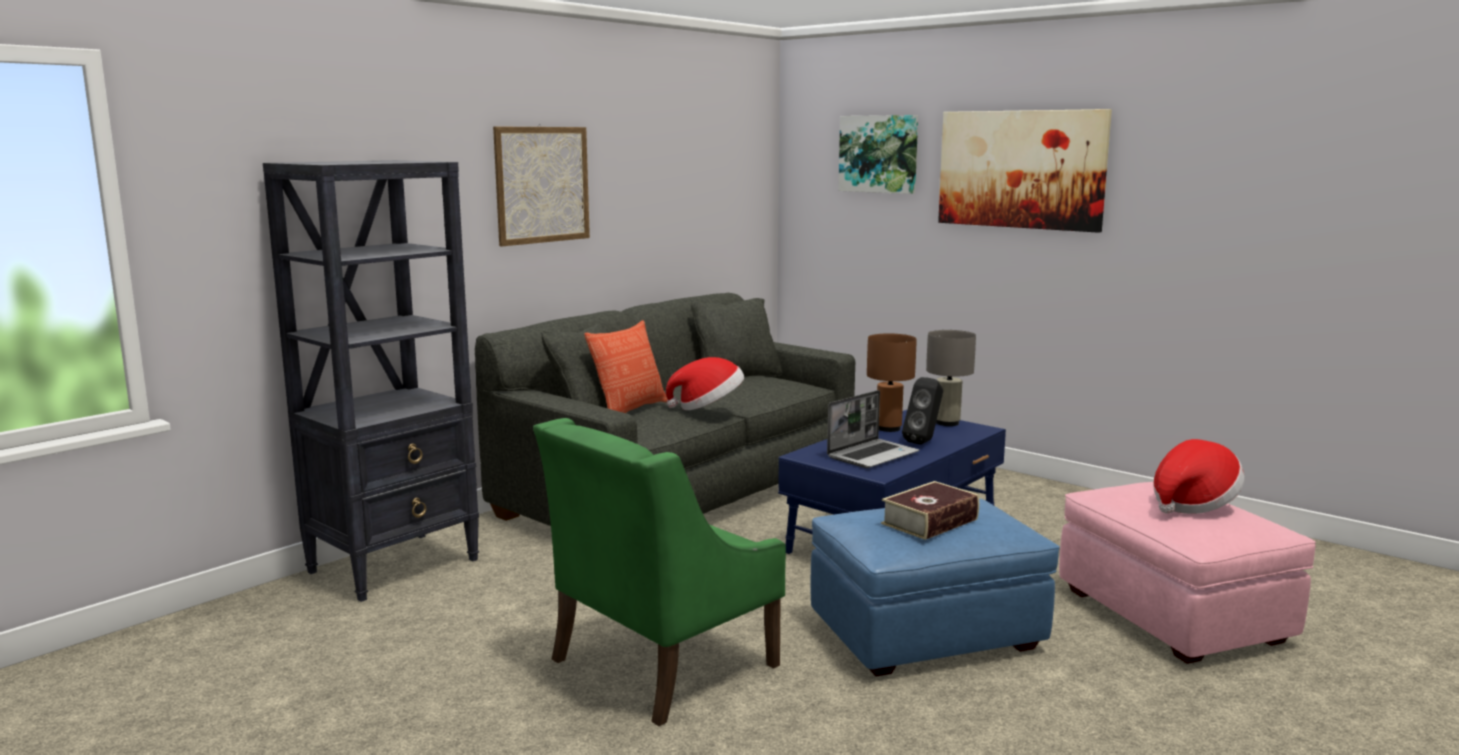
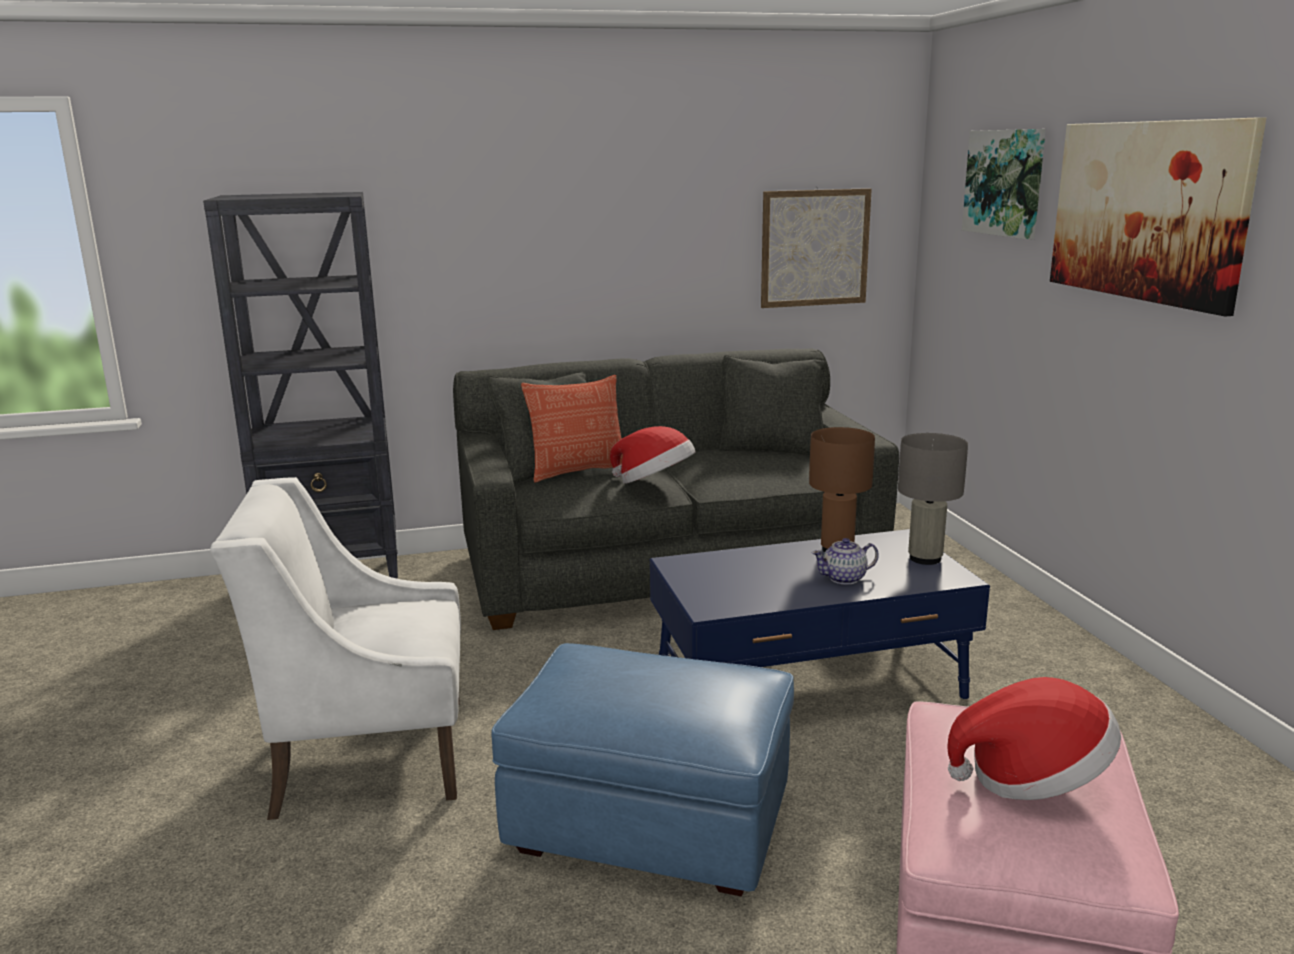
camera: 35 degrees right, 5 degrees up
(542, 183) = (547, 215): picture -> picture (815, 246)
(661, 663) = (369, 753): green armchair -> white armchair
(873, 455) = (750, 581): laptop -> none
(924, 442) = (844, 578): black speaker -> teapot
(930, 521) = (633, 688): book -> none

